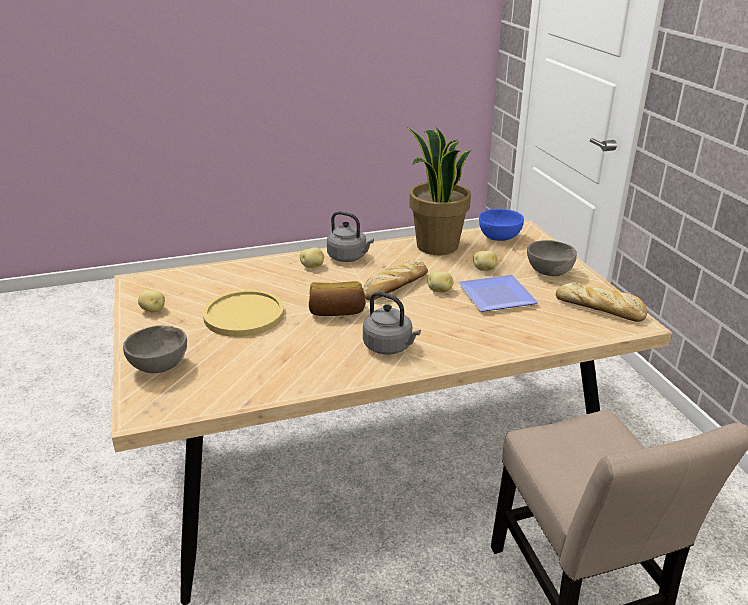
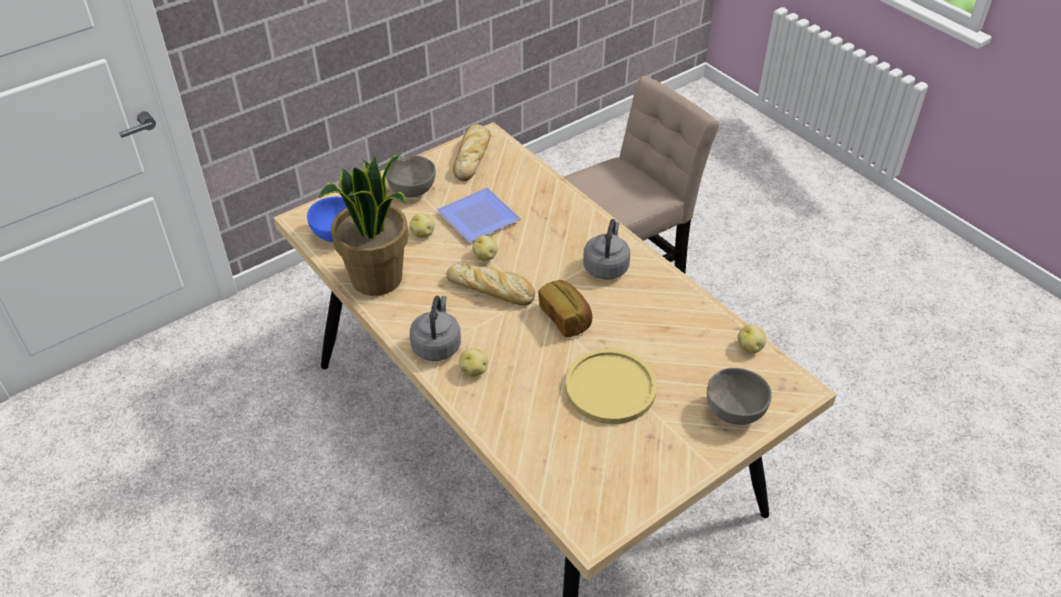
camera: 110 degrees left, 15 degrees up
(153, 310) = (645, 474): potato -> potato (750, 347)

